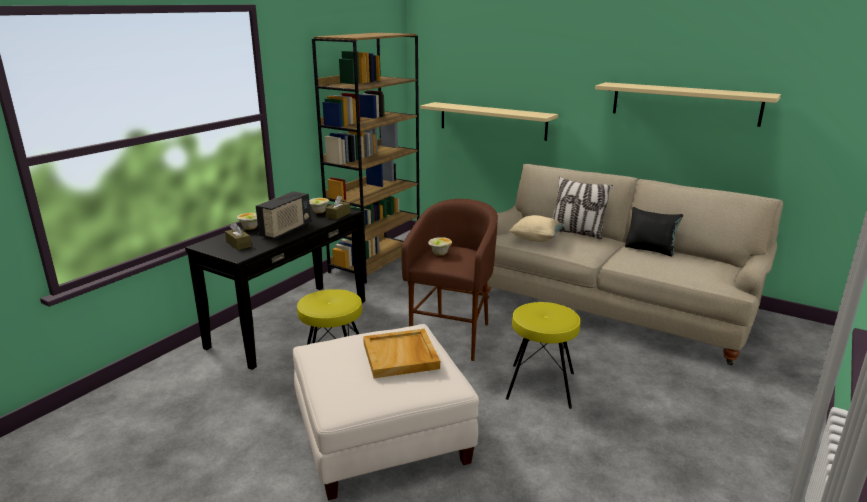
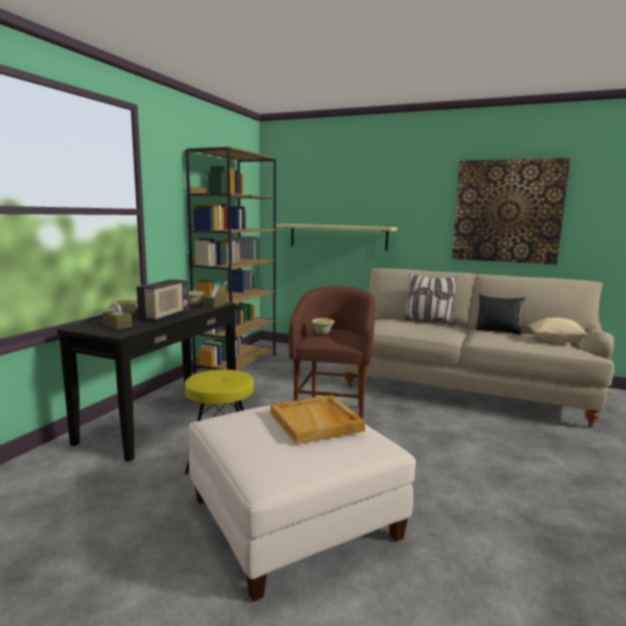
camera: 10 degrees left, 10 degrees down
(536, 239) = (397, 326): beige pillow -> beige pillow (555, 341)
(541, 386) = (436, 456): yellow stool -> none
(684, 103) = (507, 211): beige shelf -> picture

